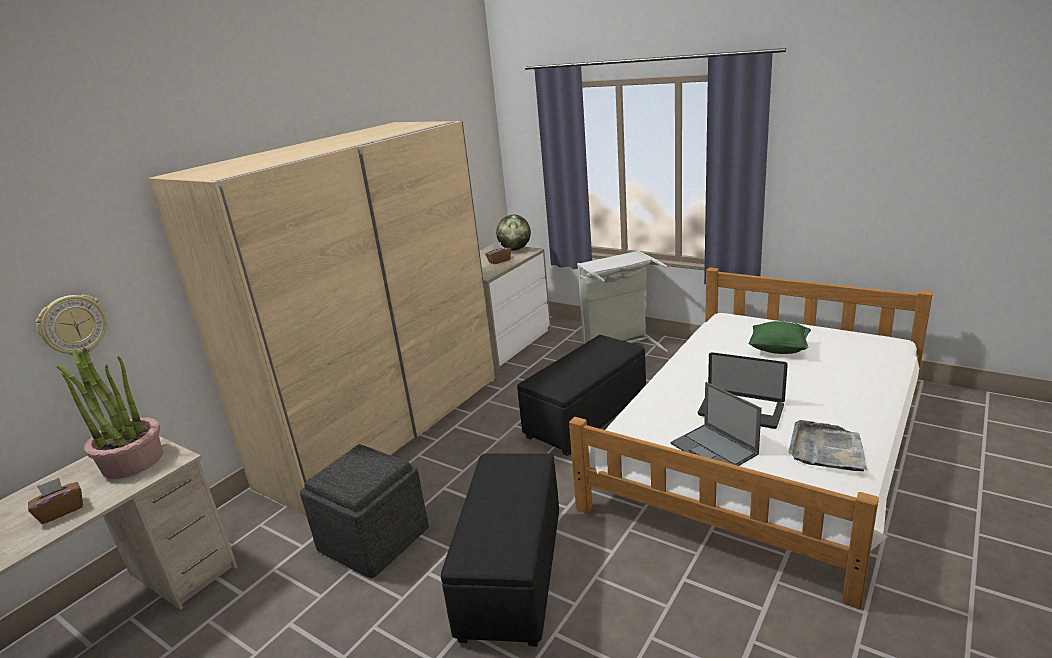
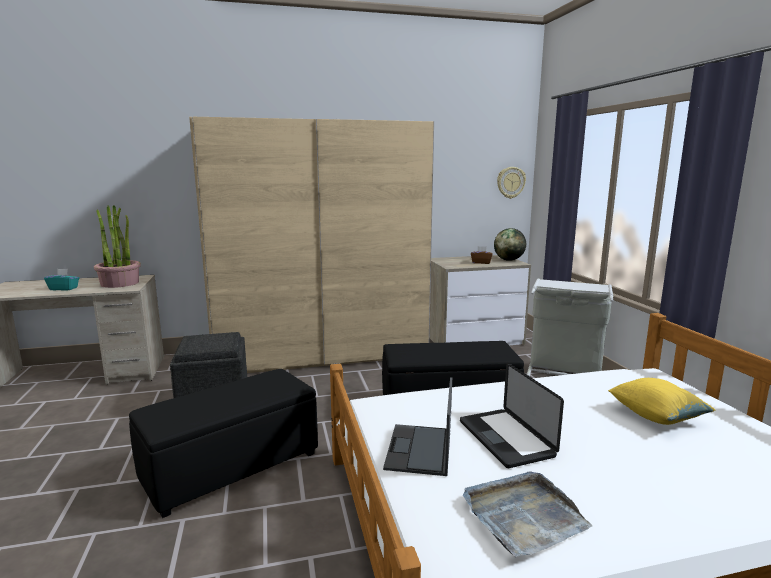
camera: 40 degrees right, 10 degrees down
(61, 511) = (64, 289): brown tissue box -> turquoise tissue box
(73, 325) = (134, 198): wall clock -> wall clock (510, 182)
(779, 349) = (656, 416): green pillow -> yellow pillow

